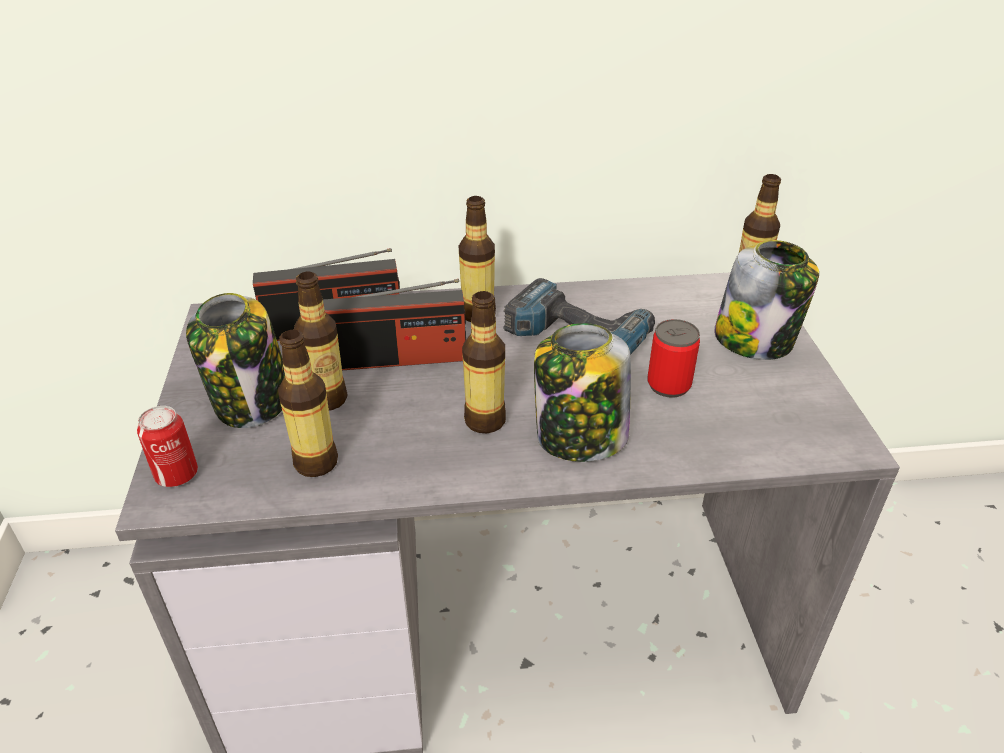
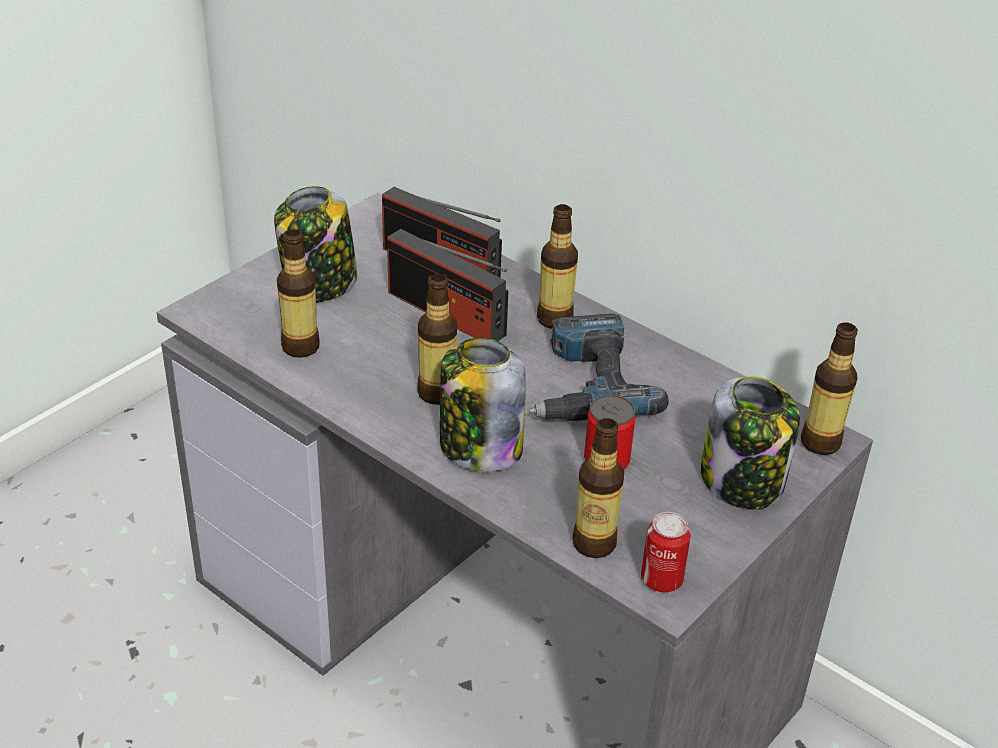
camera: 45 degrees right, 0 degrees up
(177, 475) = (222, 302): can -> can (661, 579)
(327, 399) = (364, 312): bottle -> bottle (594, 543)

